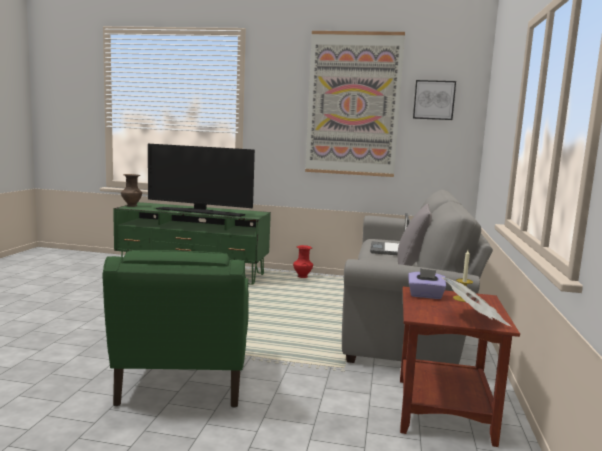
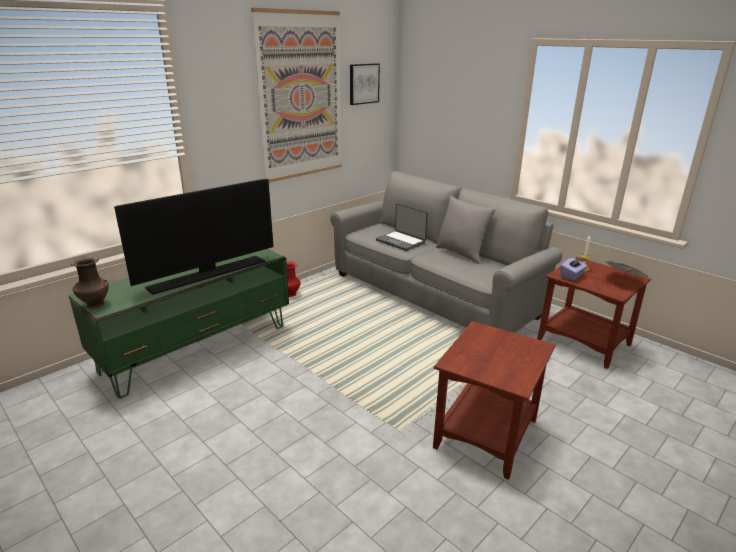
camera: 55 degrees left, 15 degrees up
(184, 379) = (487, 434): green armchair -> brown side table

